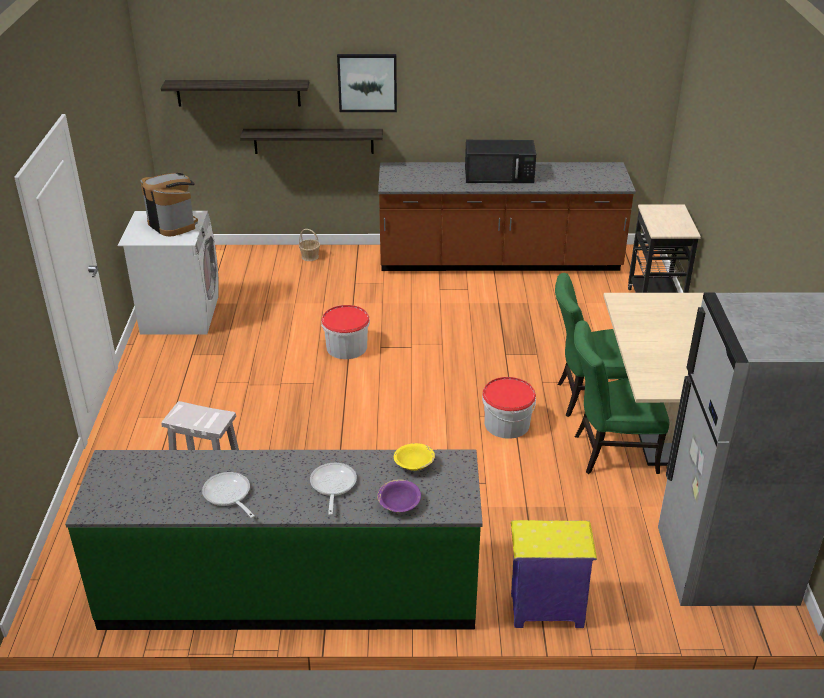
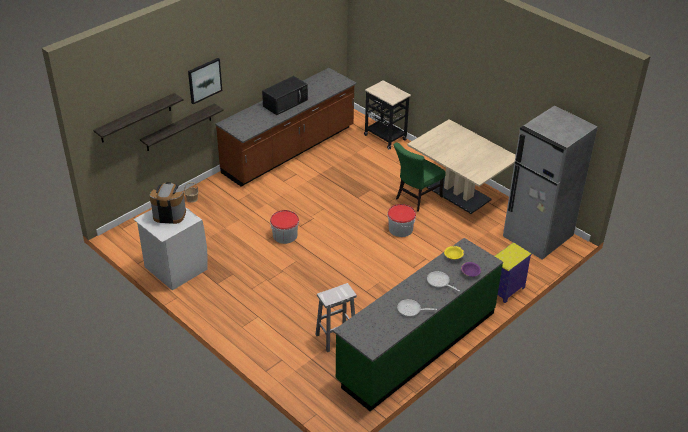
camera: 45 degrees left, 5 degrees up
(609, 452) = (452, 217): green chair -> none

